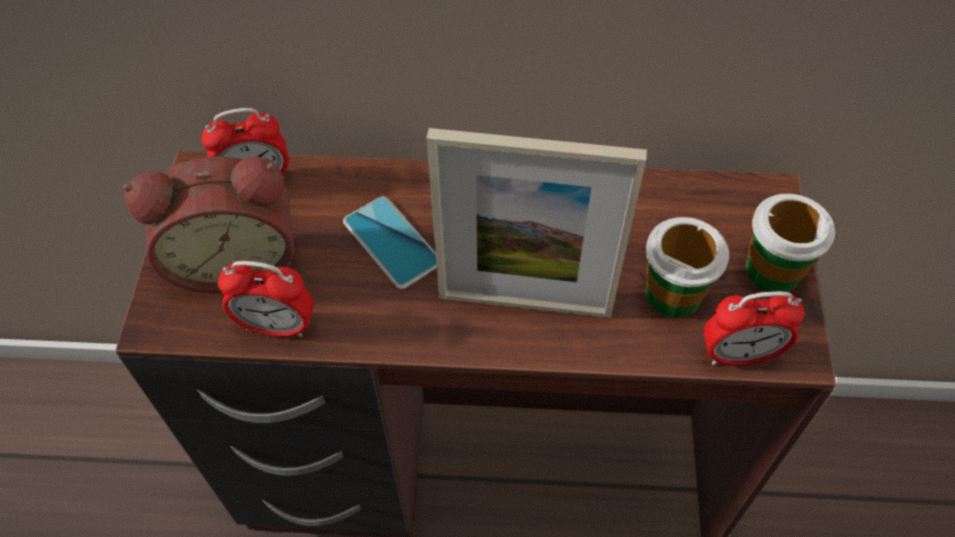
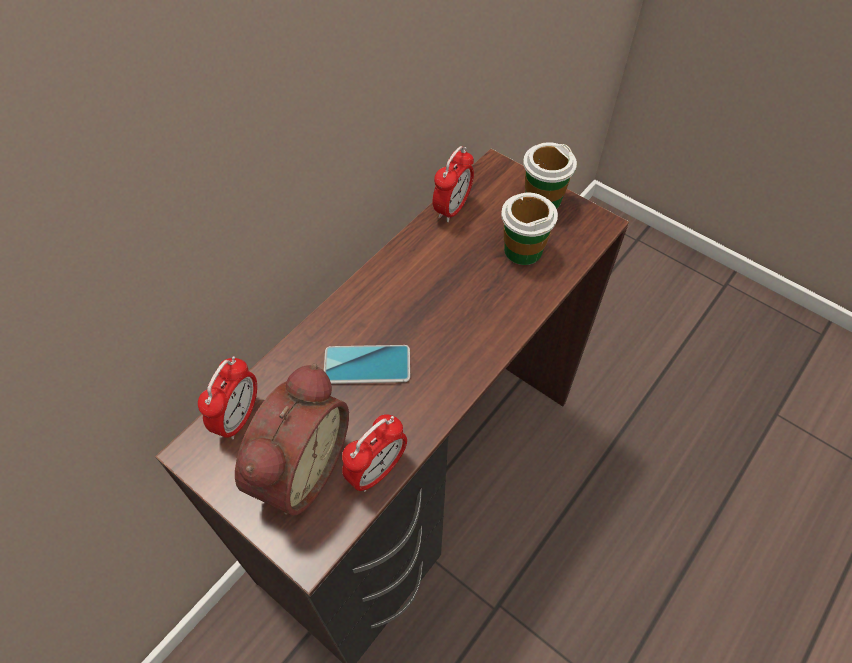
camera: 55 degrees left, 0 degrees up
(524, 303) = (472, 322): picture frame -> none
(739, 355) = (583, 247): alarm clock -> alarm clock (452, 208)

